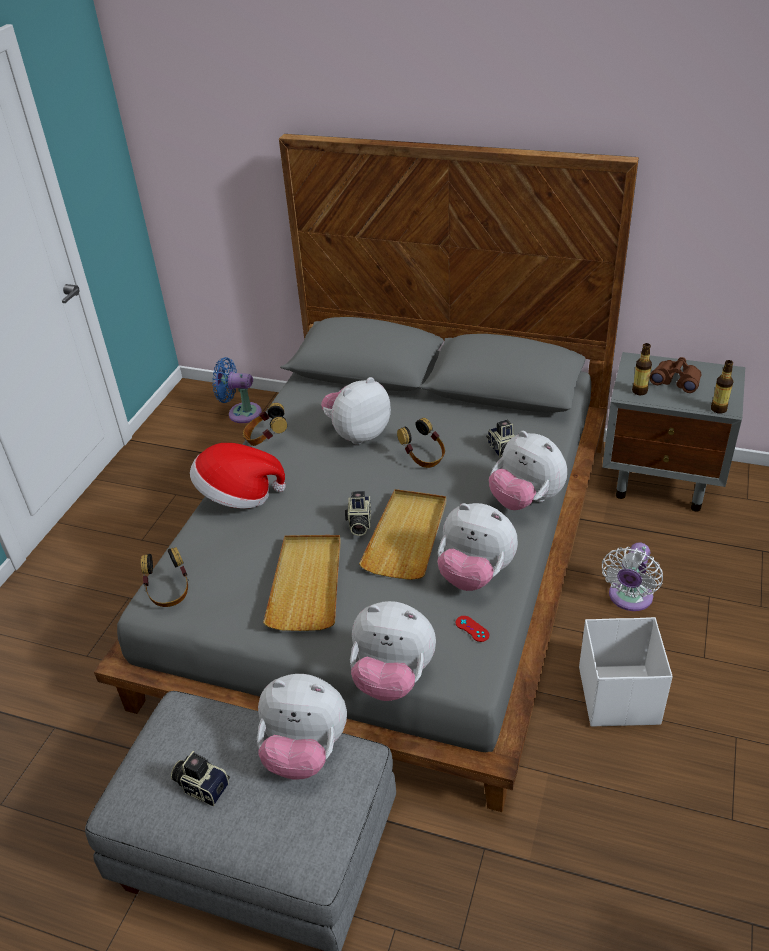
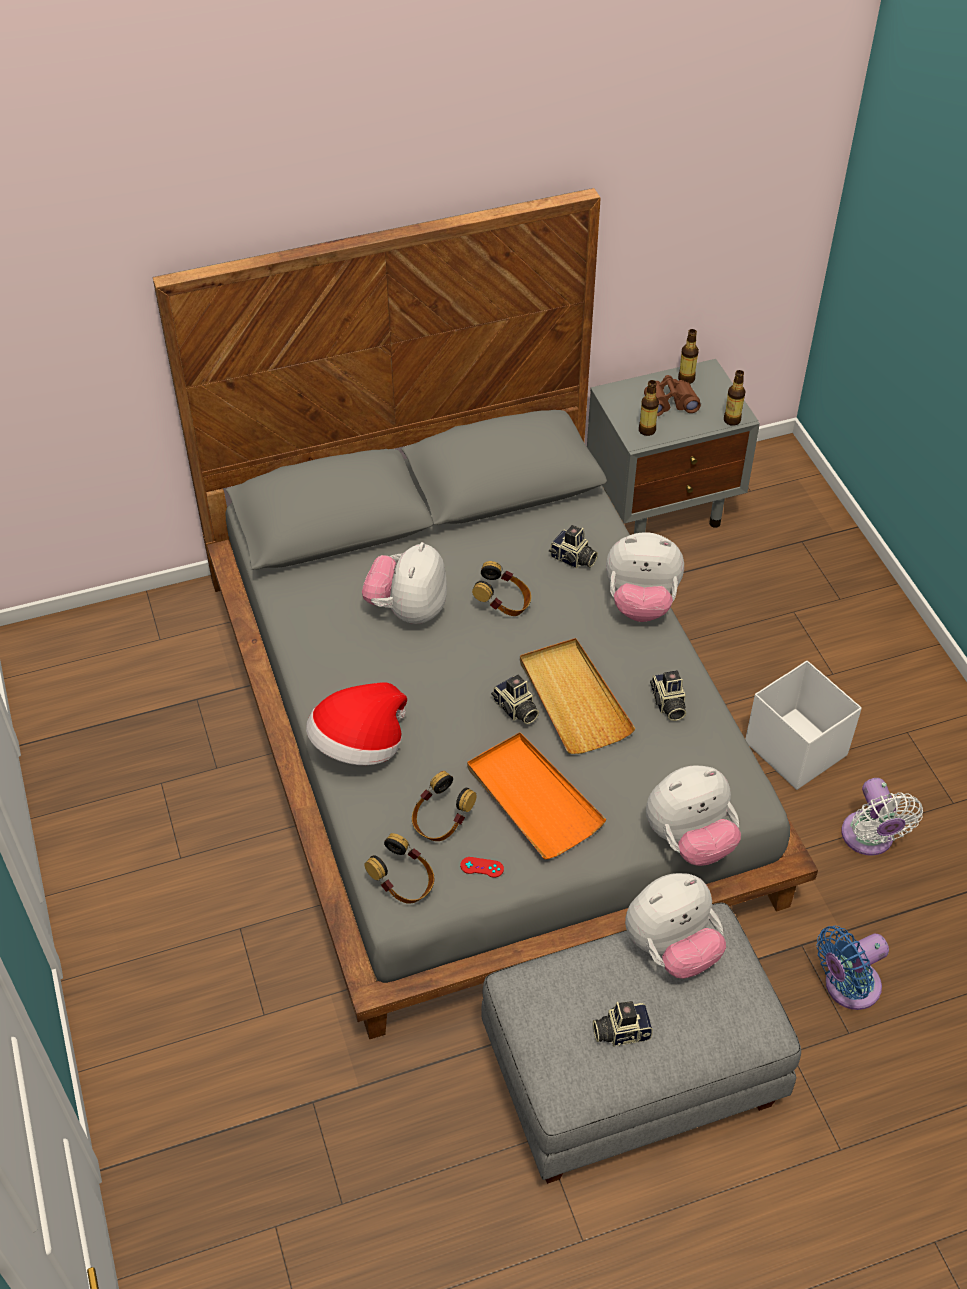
camera: 40 degrees left, 10 degrees up
(241, 413) = (130, 639): blue fan -> blue fan (847, 987)
(266, 439) = (314, 664): headphones -> headphones (441, 822)
(307, 584) = (532, 798): beige tray -> orange tray
(472, 629) = (713, 757): red game controller -> red game controller (482, 867)
(475, 574) = (667, 704): plush toy -> camera
(629, 598) = (731, 650): white fan -> white fan (869, 839)
(705, 371) = (686, 379): none -> bottle

